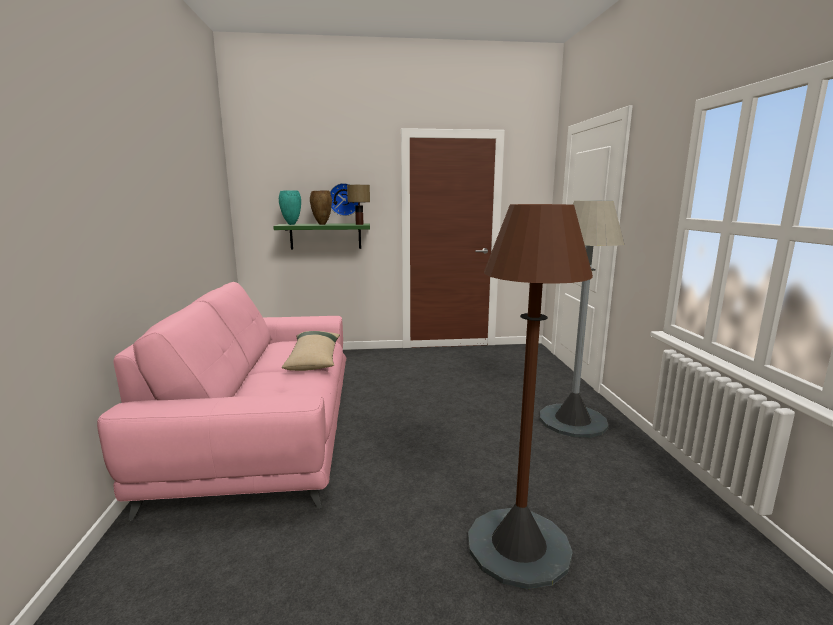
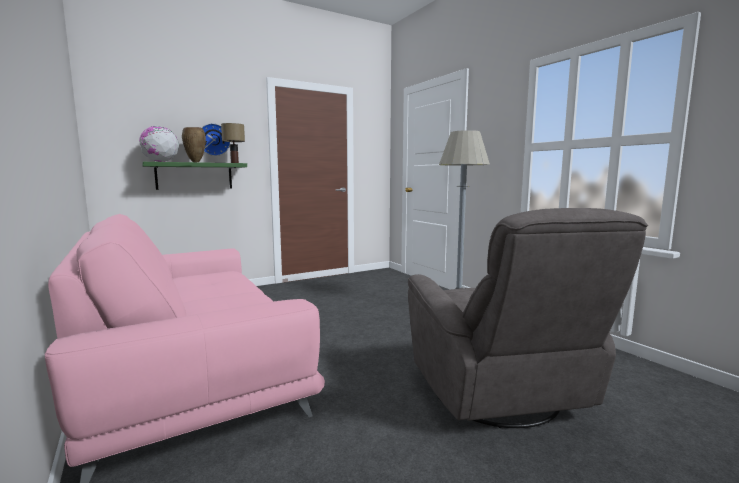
camera: 25 degrees left, 5 degrees down
(291, 224) = (160, 161): turquoise vase -> globe
(314, 358) = (236, 284): beige pillow -> none
(518, 546) = (499, 398): brown floor lamp -> grey armchair

